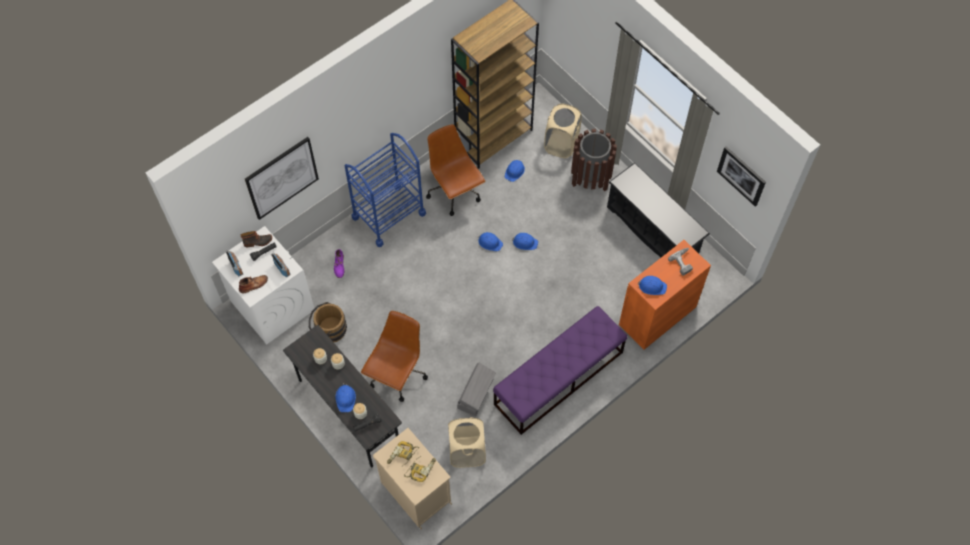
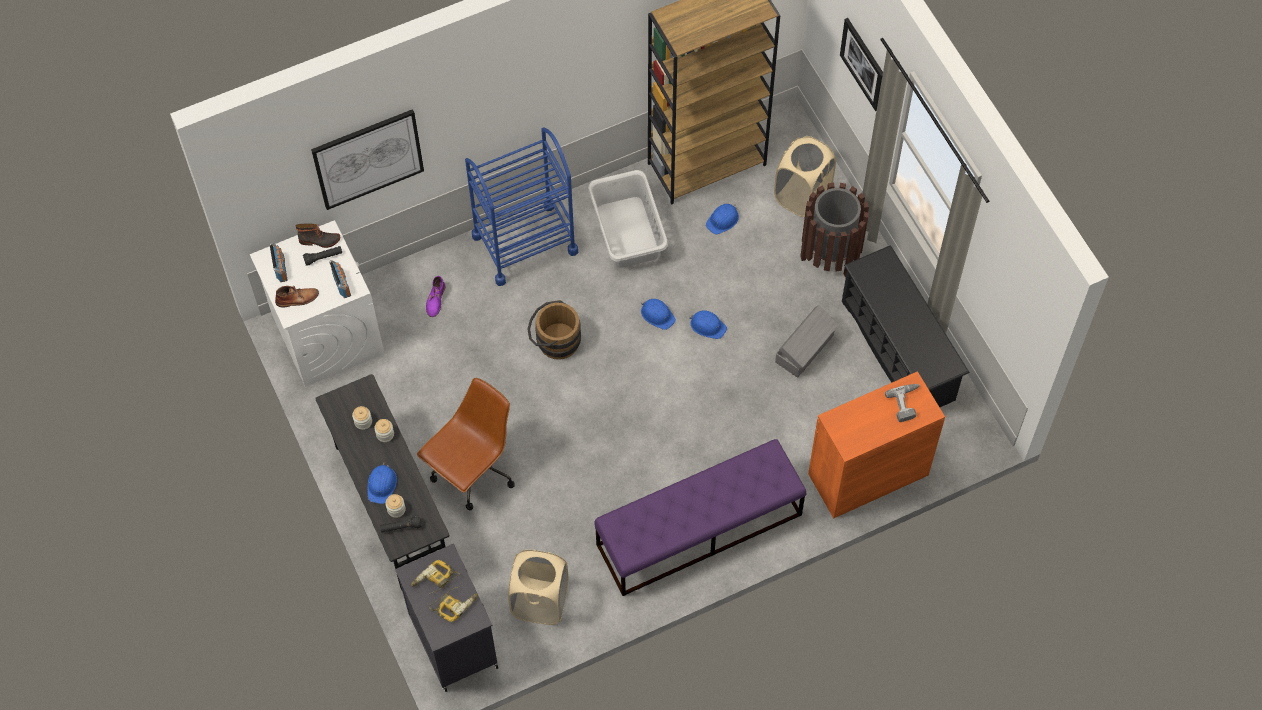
camera: 15 degrees right, 0 degrees up
(328, 330) = (395, 387): brown bucket -> brown bucket (554, 341)
(415, 492) = (452, 639): beige cabinet -> black cabinet
(455, 192) = (628, 231): brown office chair -> grey laundry basket
(476, 393) = (576, 523): grey storage box -> grey storage box (805, 349)
(652, 286) = (850, 427): blue hard hat -> none
(741, 175) = (1015, 297): picture -> picture (863, 63)

